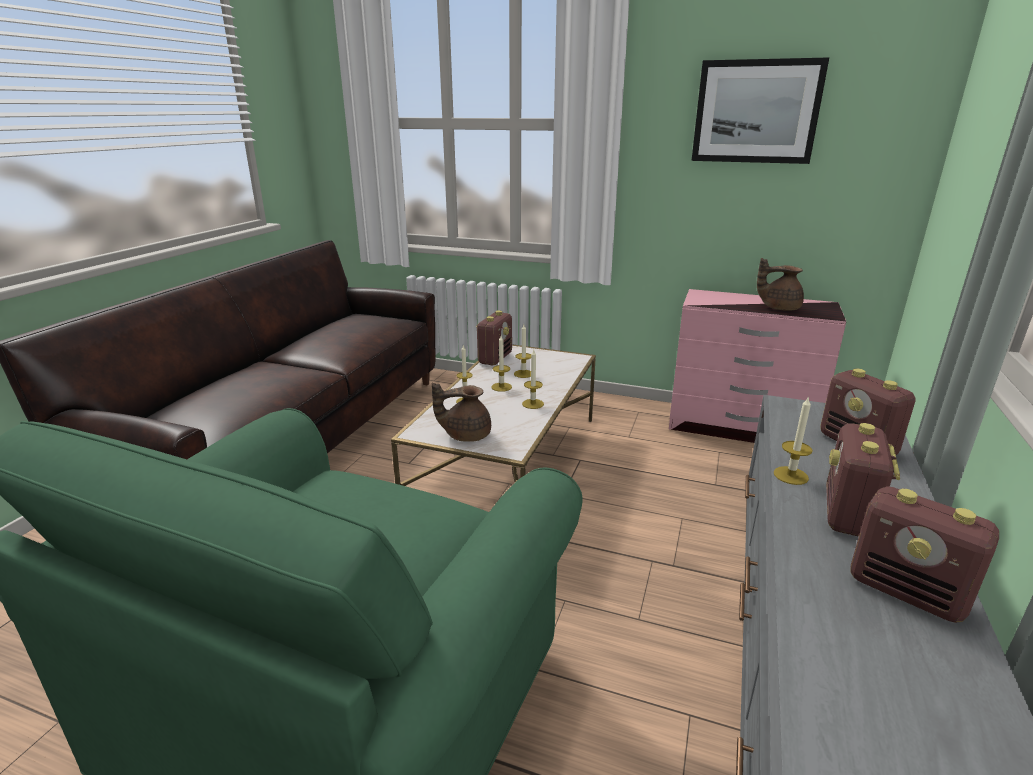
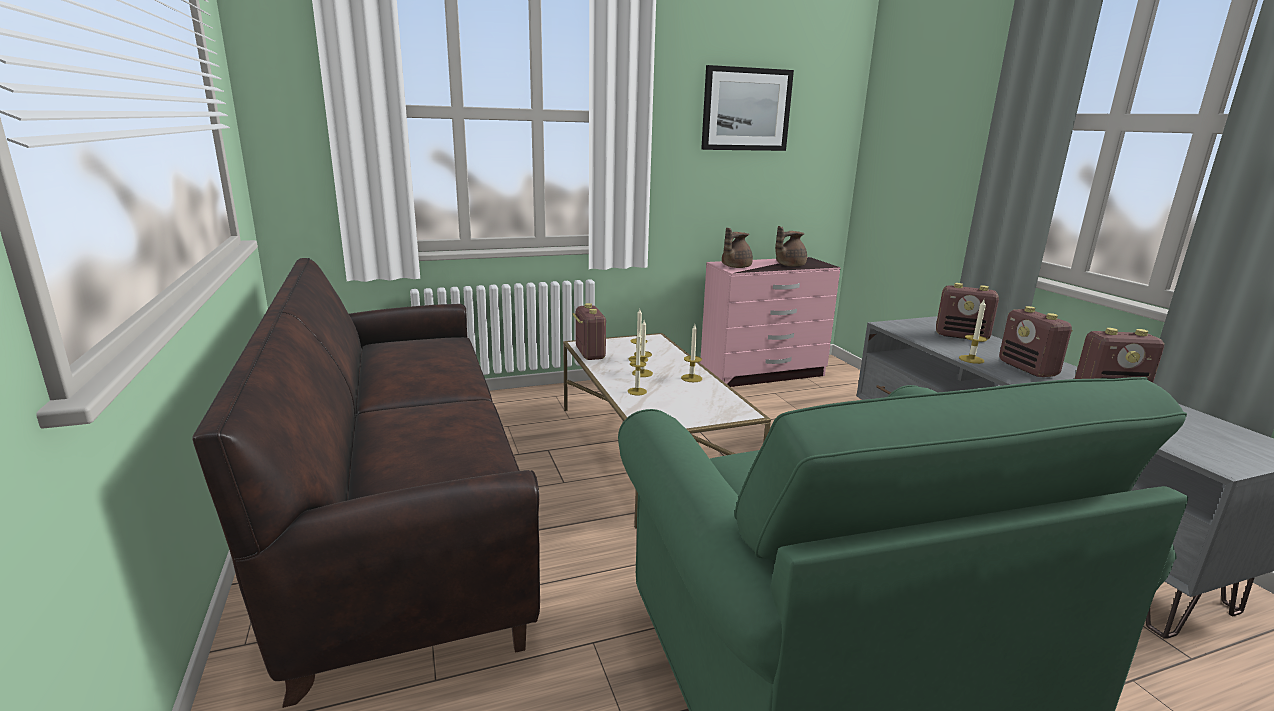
camera: 40 degrees left, 5 degrees down
(465, 435) = (690, 414): brown teapot -> brown teapot (735, 267)

